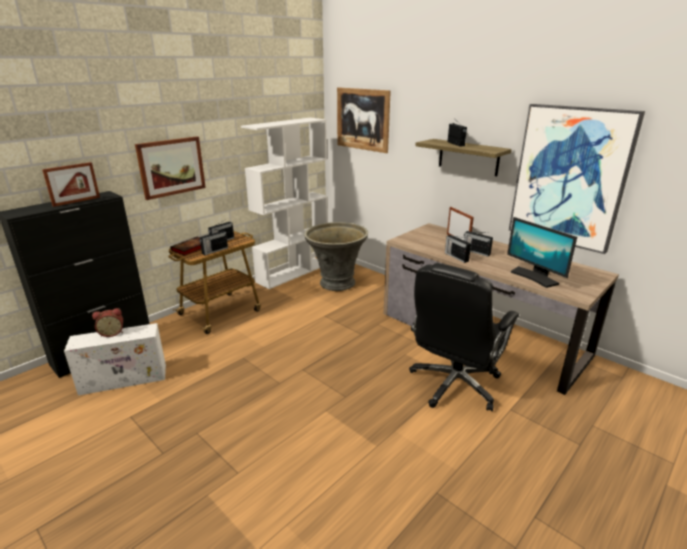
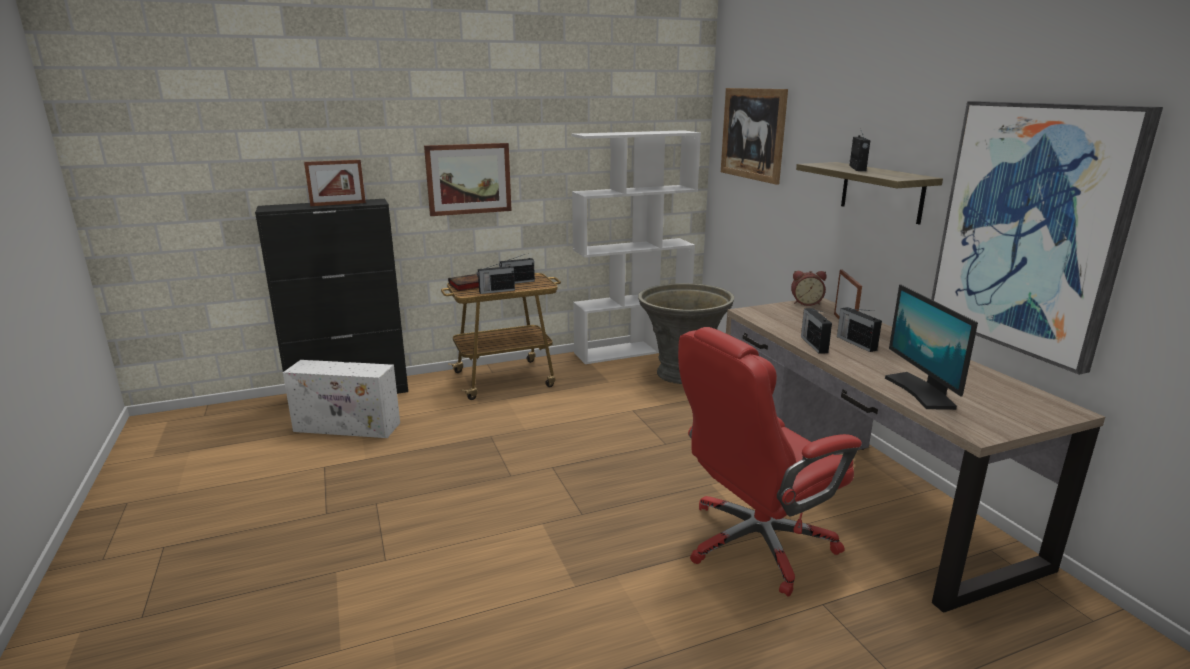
camera: 25 degrees right, 5 degrees down
(112, 333) = (340, 365): alarm clock -> alarm clock (806, 303)
(454, 384) = (755, 543): black office chair -> red office chair

